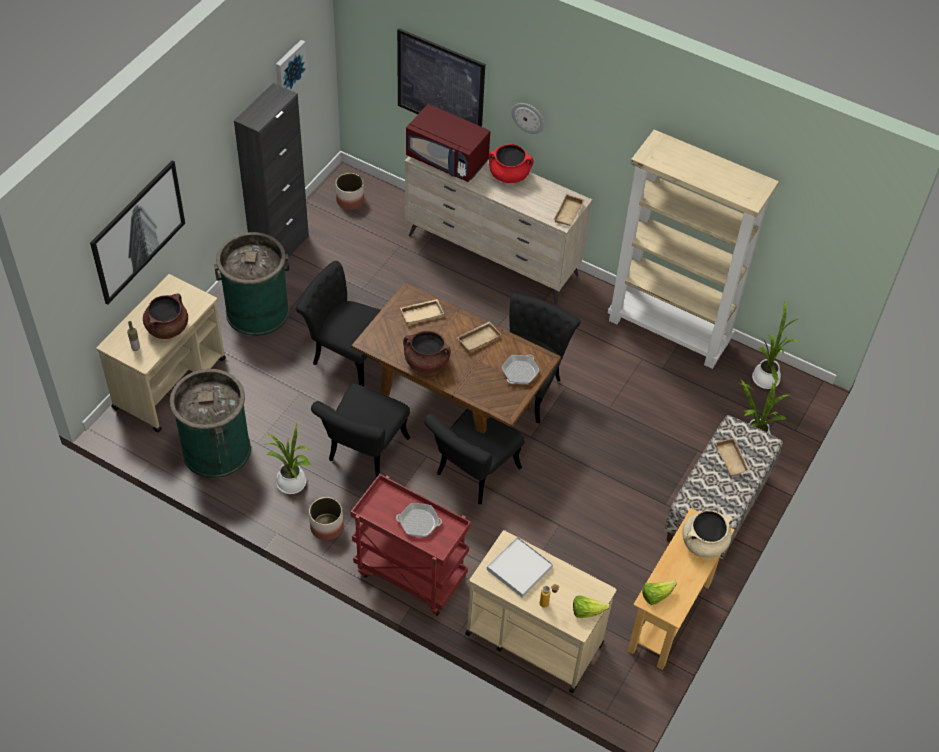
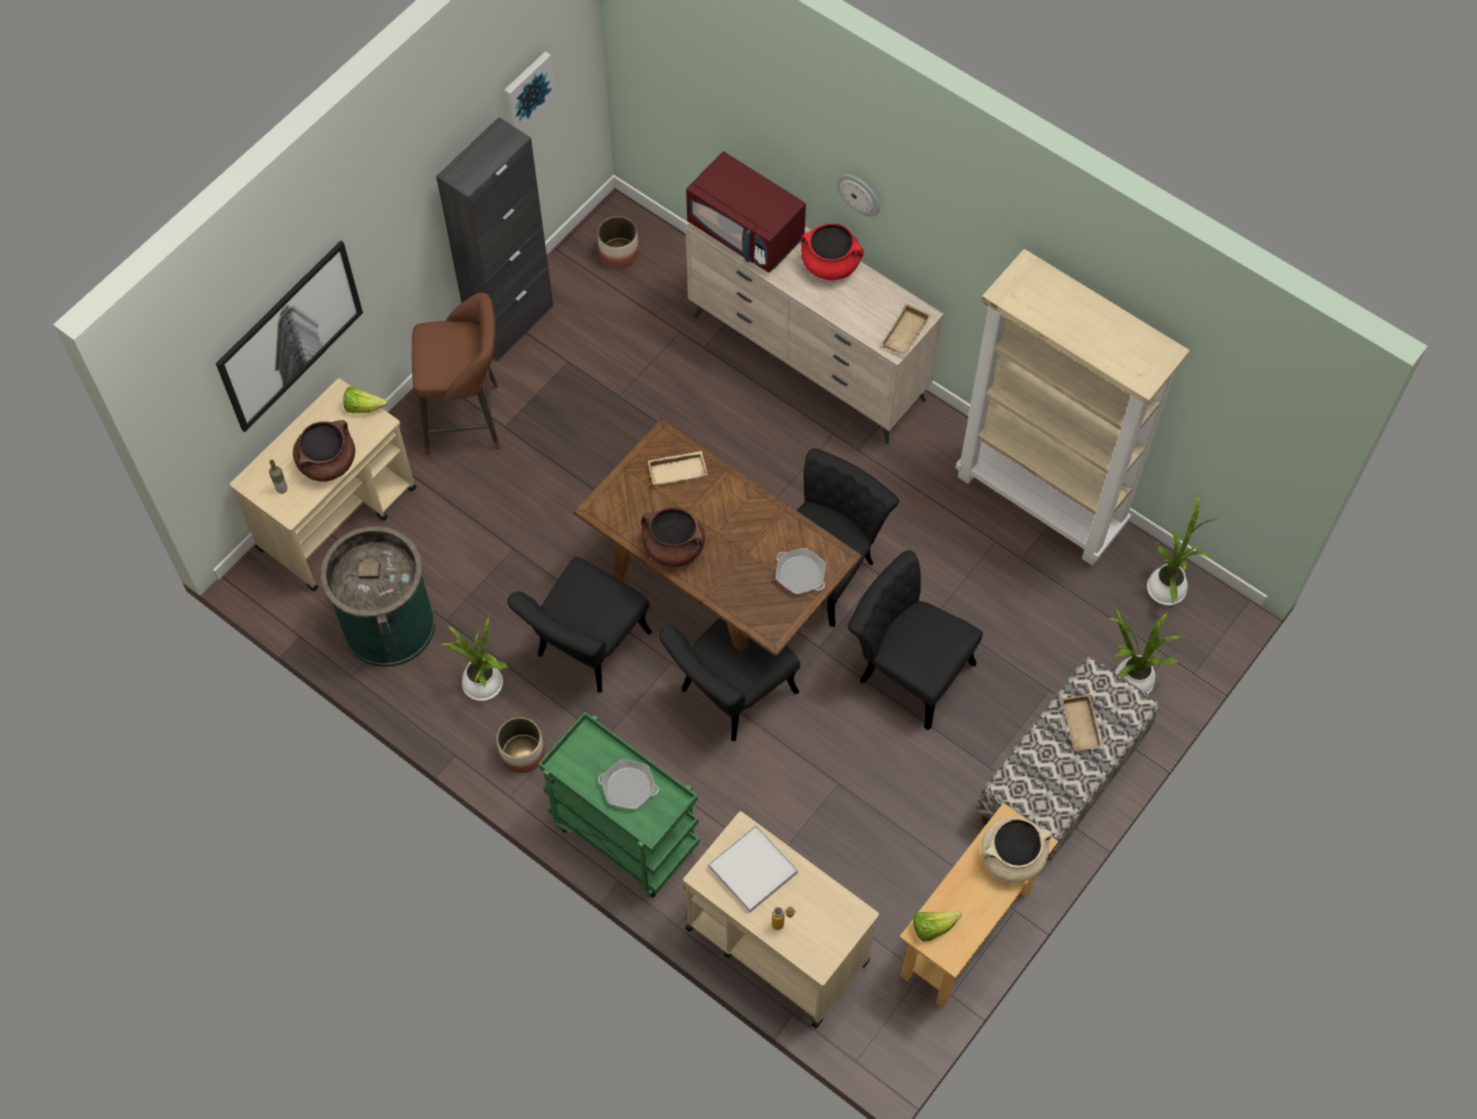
camera: 10 degrees right, 10 degrees up
(257, 311) = (468, 419): green trash can -> brown stool
(345, 354) = (581, 495): black chair -> black chair (907, 668)
(409, 575) = (623, 835): red cart -> green cart
(440, 84) = (742, 126): picture -> none
(478, 338) = (751, 516): beige tray -> none
(520, 372) = (800, 574): frying pan -> frying pan turned 90 degrees clockwise
(587, 611) = (833, 942): lettuce -> lettuce (363, 407)

